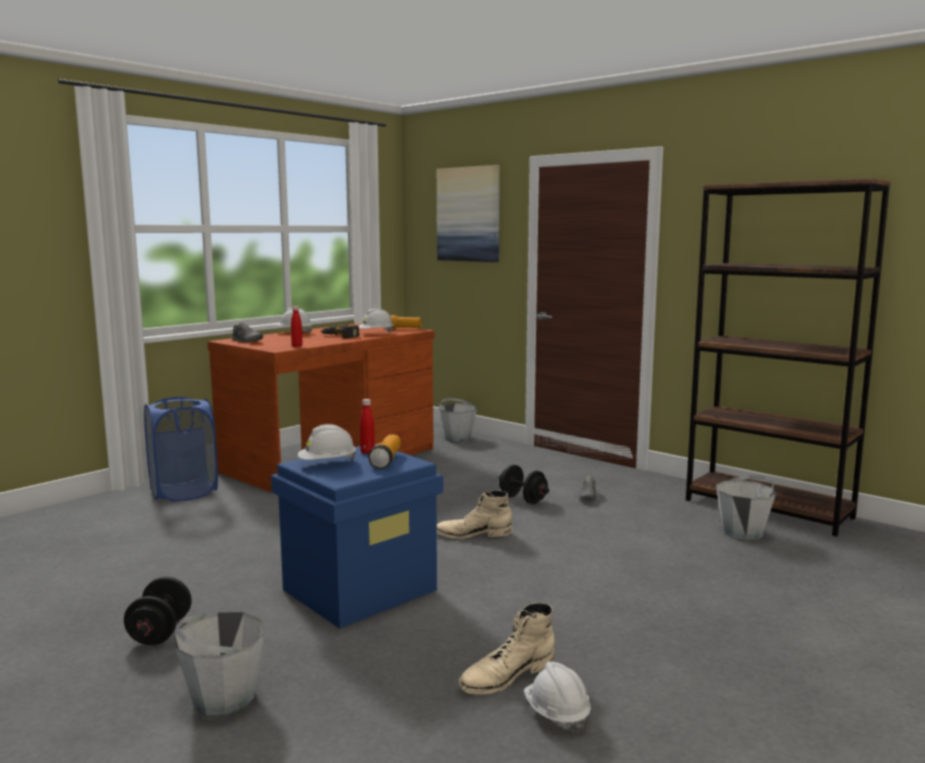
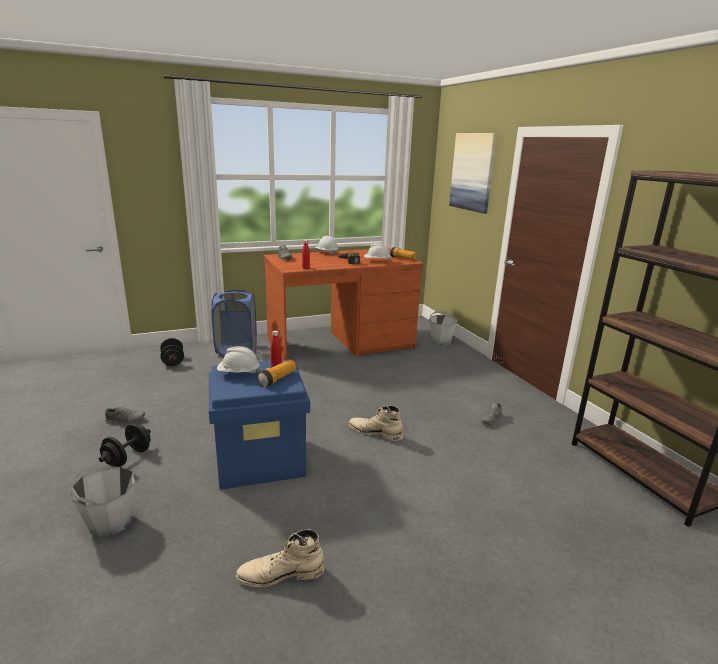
camera: 25 degrees right, 10 degrees up
(101, 597) = (125, 420): none -> grey shoe
(523, 499) = (438, 409): black dumbbell -> black dumbbell (173, 361)
(556, 714) = (279, 628): white hard hat -> none
(742, 532) = (594, 494): grey bucket -> none

